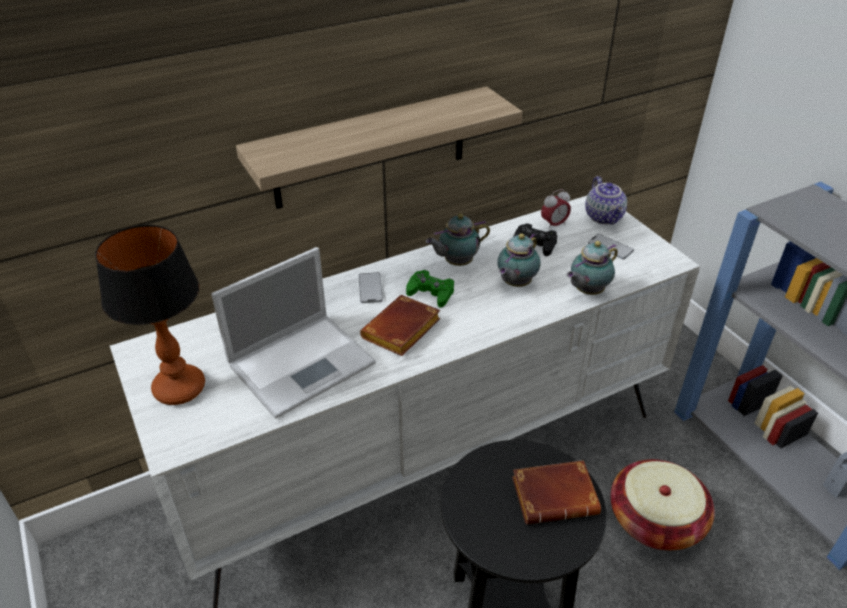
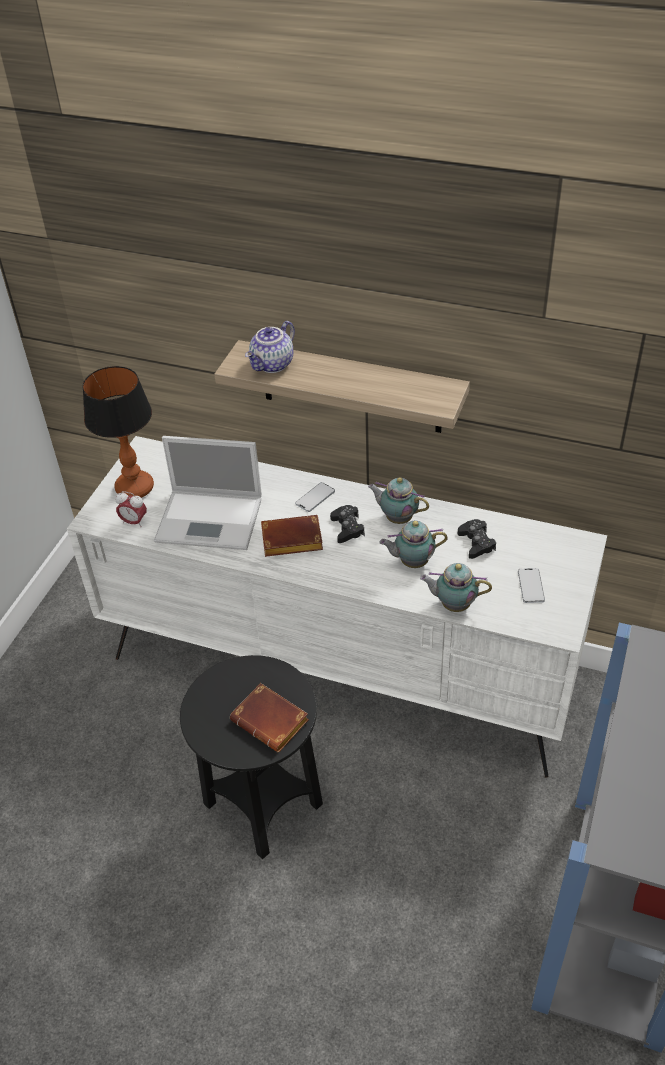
camera: 50 degrees right, 5 degrees up
(431, 293) = (347, 528): green game controller -> black game controller
(554, 225) = (517, 538): alarm clock -> alarm clock (134, 522)
(604, 217) = (570, 560): teapot -> teapot (273, 365)
(655, 520) = (440, 847): basket -> none

